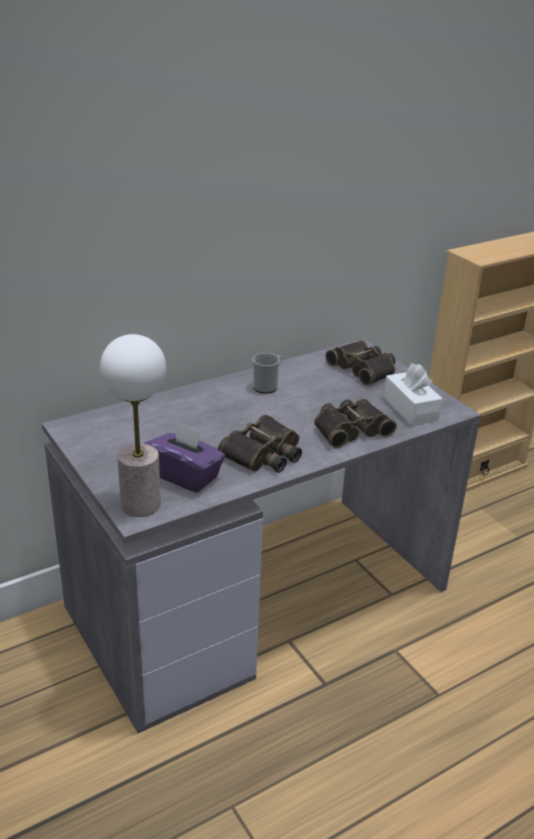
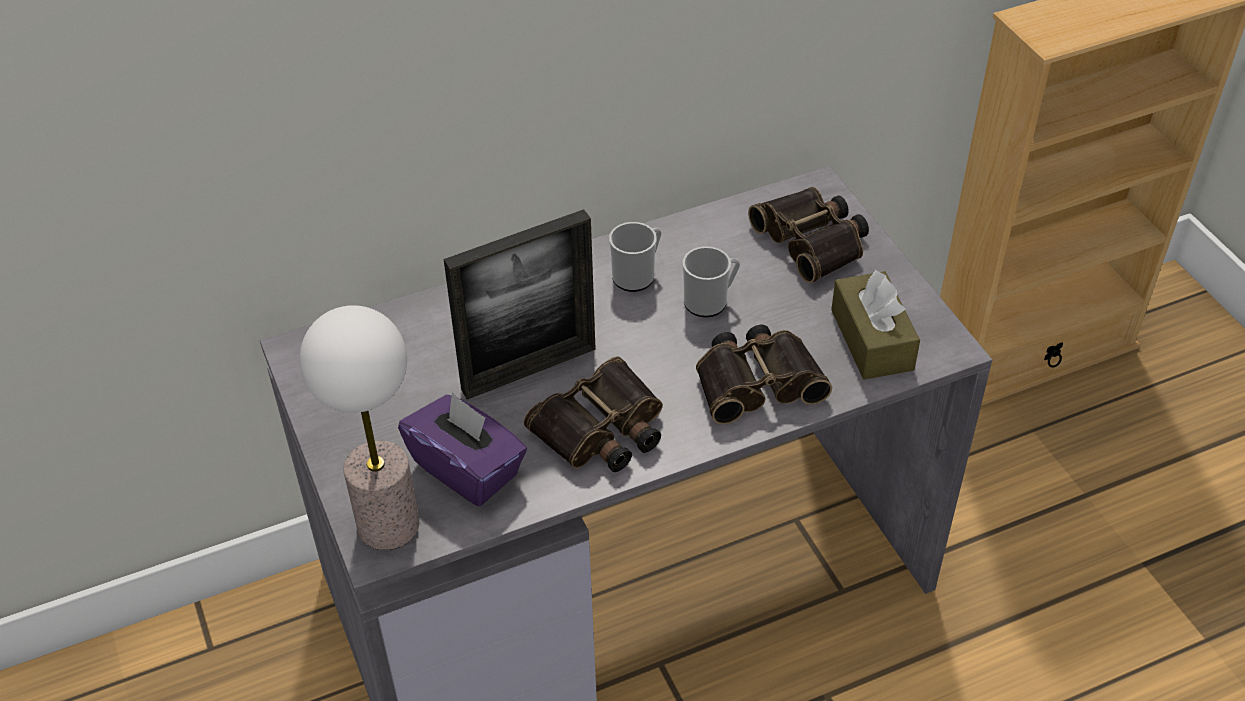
camera: 10 degrees right, 15 degrees up
(213, 429) = (529, 369): none -> picture frame
(313, 396) = (710, 301): none -> mug
(410, 409) = (872, 340): white tissue box -> brown tissue box

